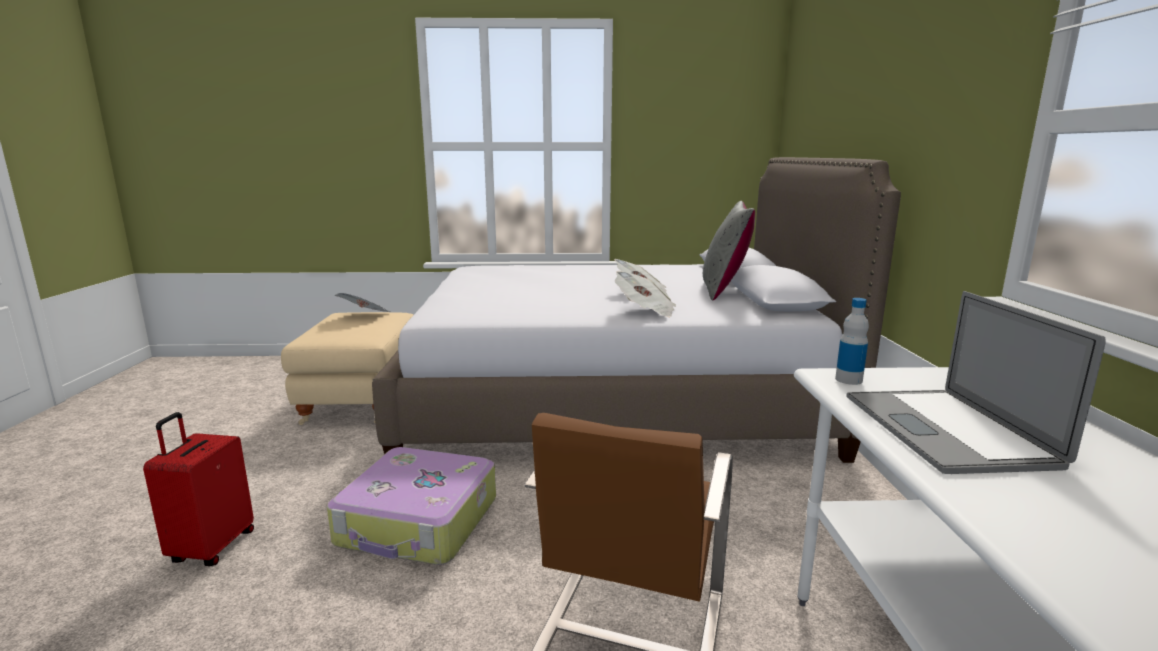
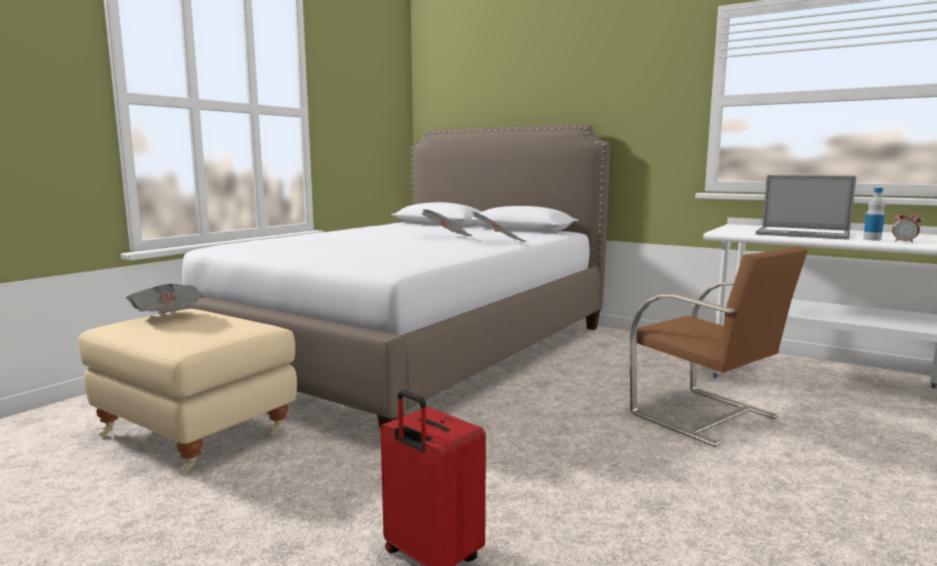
camera: 55 degrees left, 5 degrees down
(419, 522) = (513, 450): suitcase -> none
(724, 290) = (480, 230): grey pillow -> none
(848, 380) = (730, 232): bottle -> bottle (872, 239)
(1040, 538) = (904, 242): none -> alarm clock

